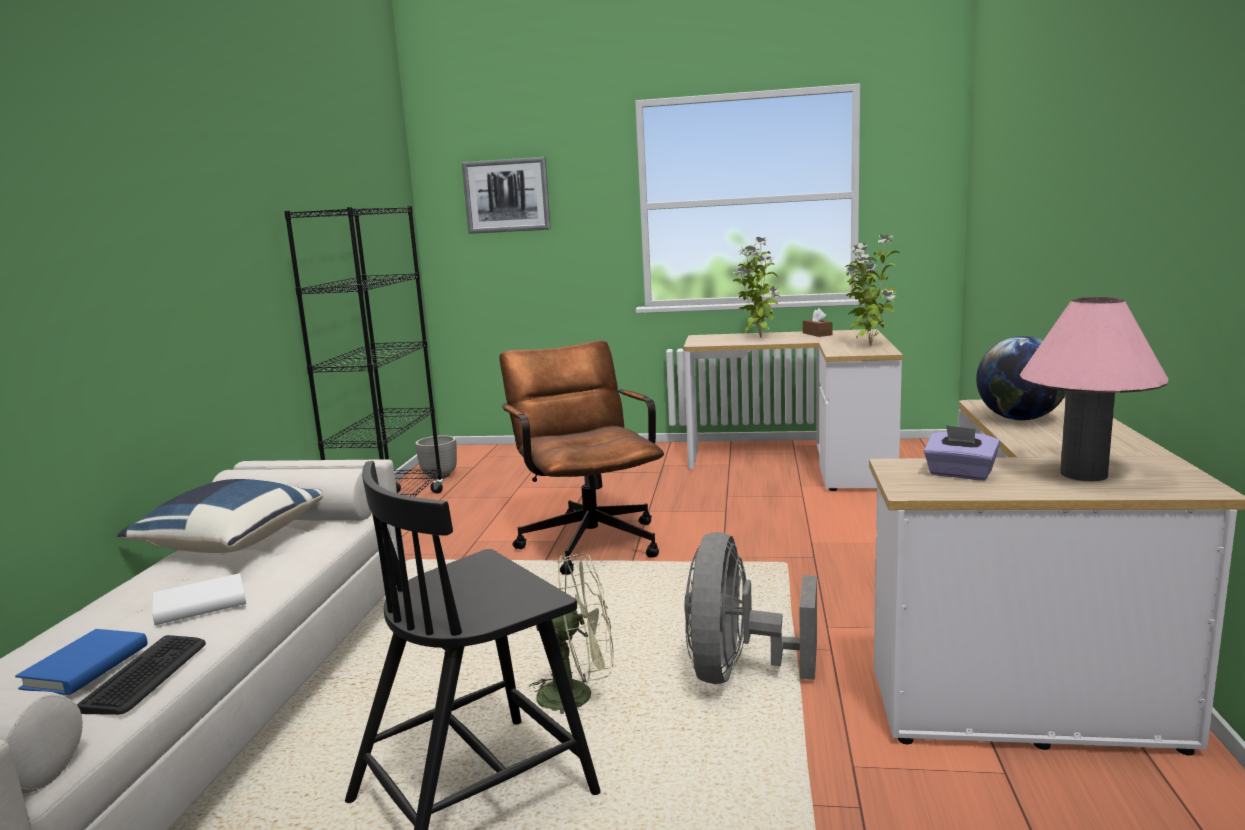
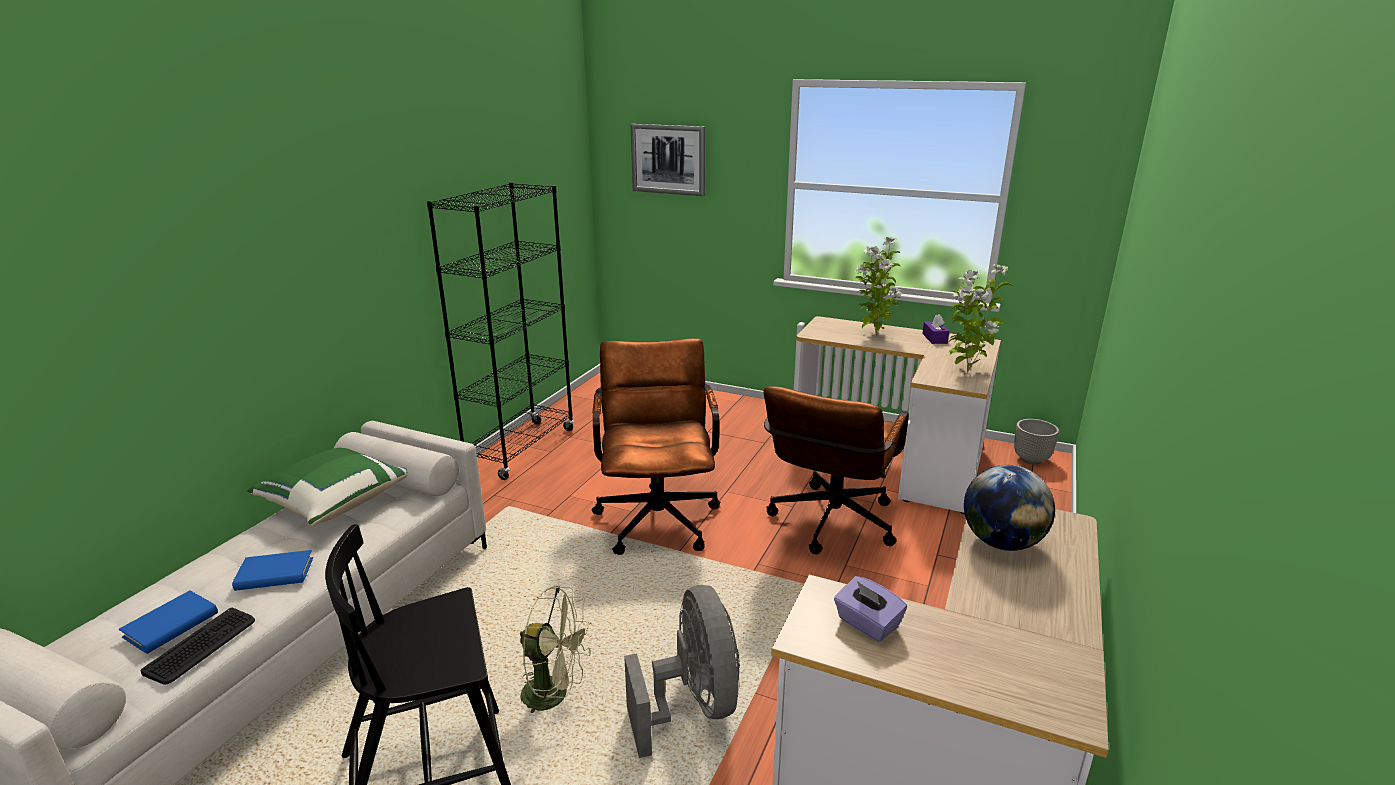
camera: 15 degrees right, 10 degrees up
(200, 604) = (274, 574): white book -> blue book
(232, 542) = (335, 502): blue pillow -> green pillow
(440, 476) = (581, 409): planter -> planter (1031, 460)
(738, 671) = (693, 705): grey fan -> grey fan turned 135 degrees clockwise
(773, 519) = (829, 526): none -> brown office chair
(817, 334) = (934, 338): brown tissue box -> purple tissue box
(1083, 474) = (980, 658): pink table lamp -> none

